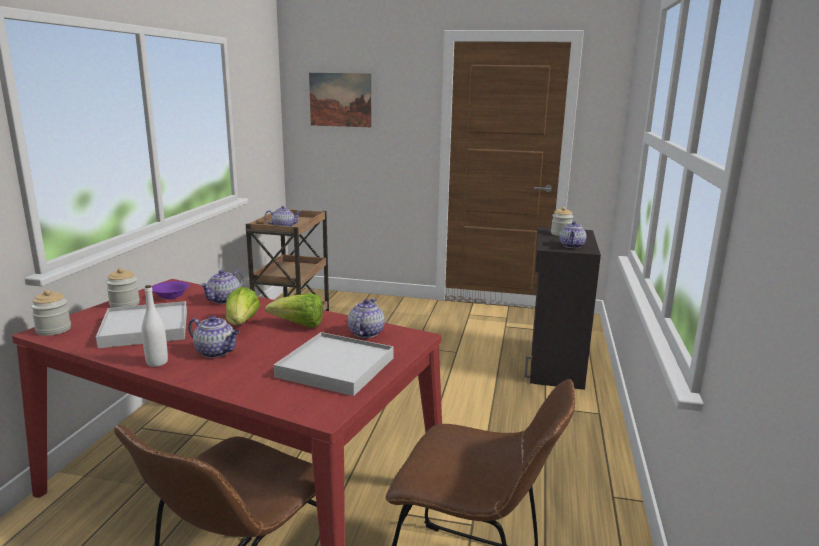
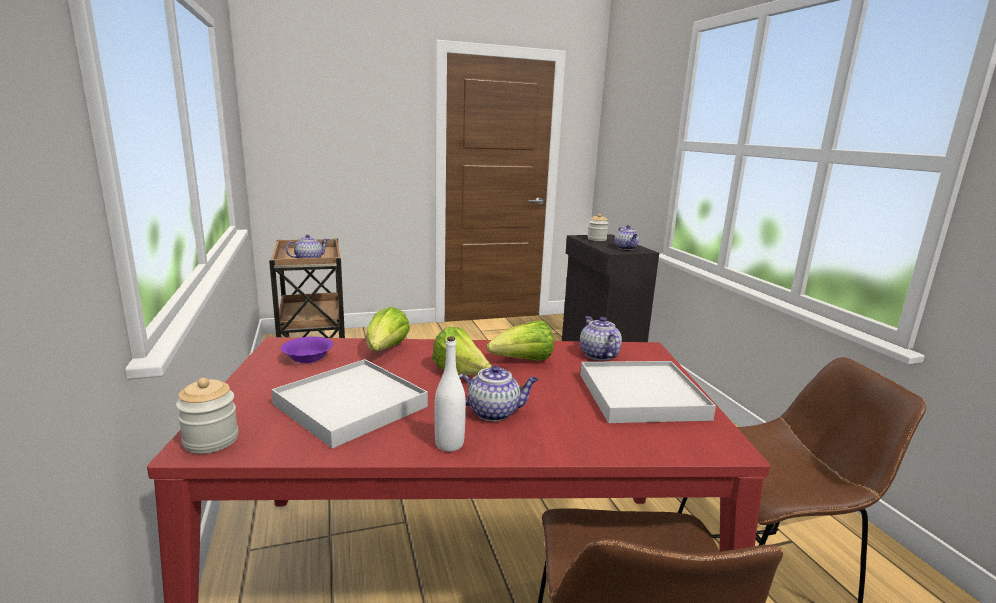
camera: 30 degrees left, 0 degrees up
(124, 304) = (260, 381): jar -> none
(224, 300) = (386, 350): teapot -> lettuce
(340, 100) = (319, 111): picture -> none

